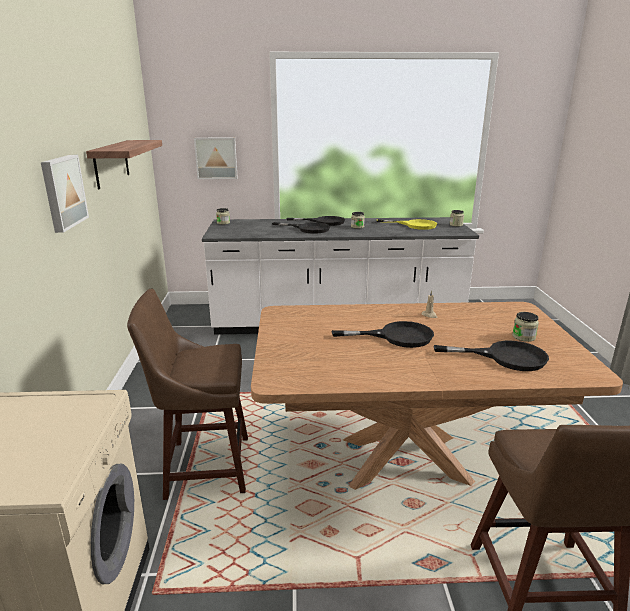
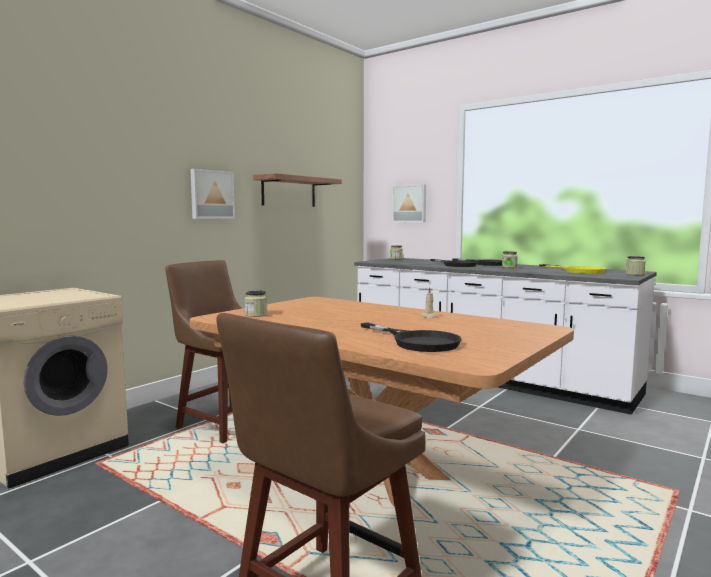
camera: 40 degrees right, 15 degrees down
(396, 336) = (360, 319): black frying pan -> none
(523, 337) = (481, 338): jar -> jar (256, 315)

